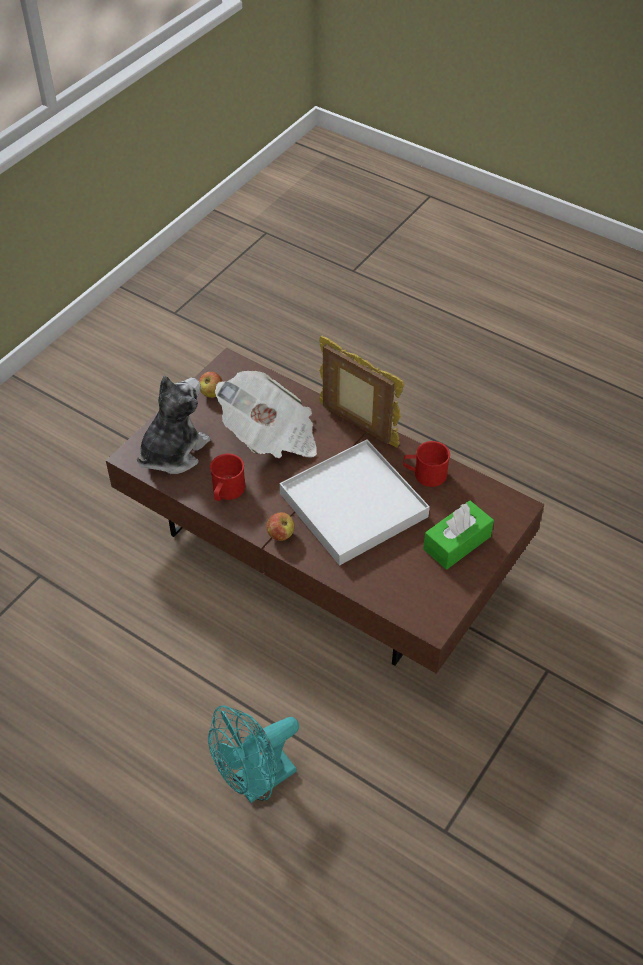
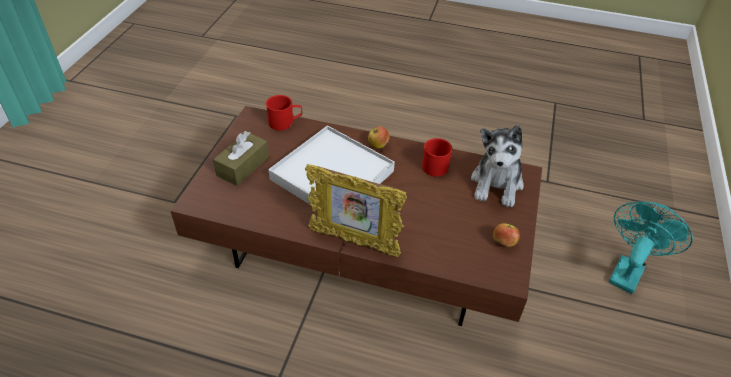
camera: 160 degrees right, 5 degrees down
(256, 782) = (346, 114): turquoise fan -> turquoise fan (627, 270)
(270, 436) = (427, 215): newspaper -> none
(424, 474) = (279, 212): red mug -> red mug (285, 122)
(457, 543) = (243, 166): green tissue box -> brown tissue box

